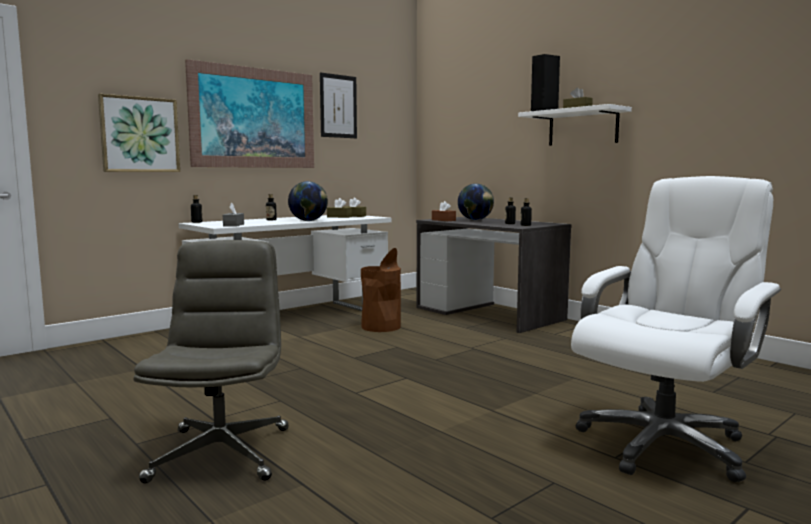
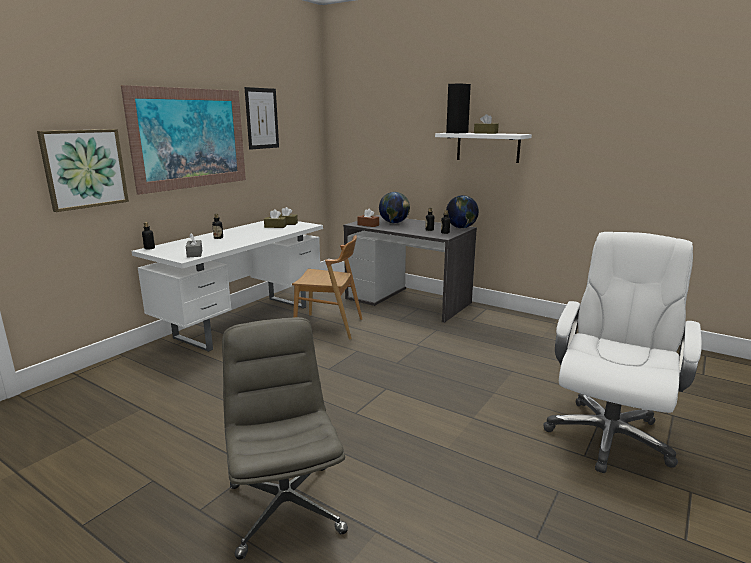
camera: 15 degrees left, 10 degrees up
(308, 221) = (256, 238): globe -> globe (461, 228)
(381, 327) = (329, 326): brown trash can -> brown chair

